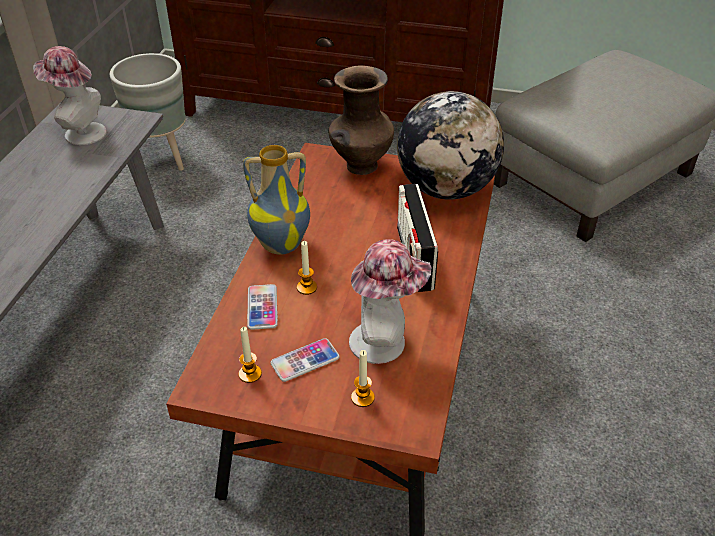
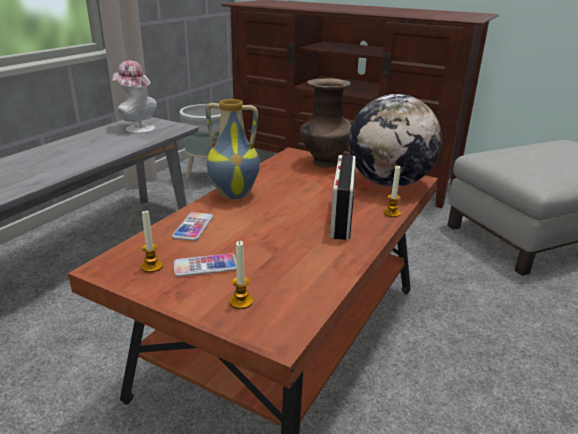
camera: 15 degrees right, 15 degrees down
(306, 287) = (238, 221): candle -> candle (392, 213)
(385, 342) = (285, 266): hat -> none

